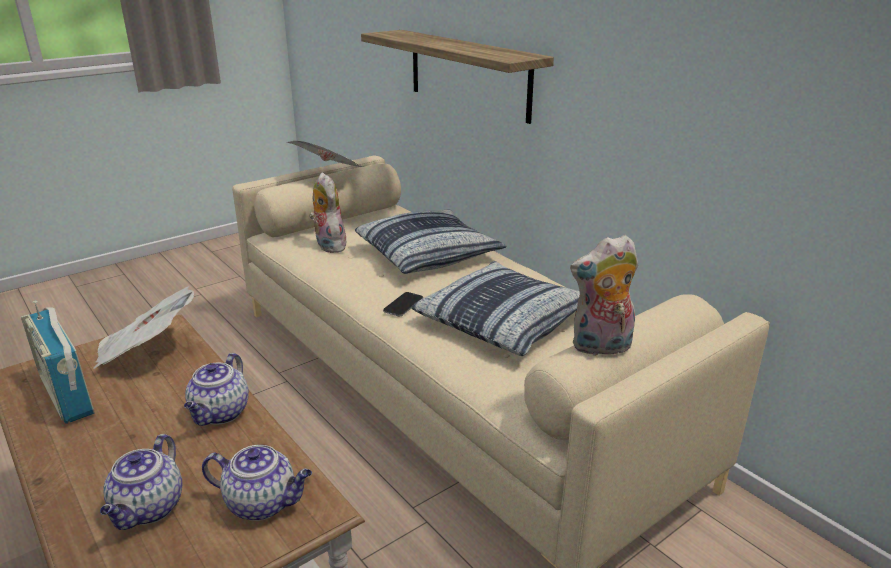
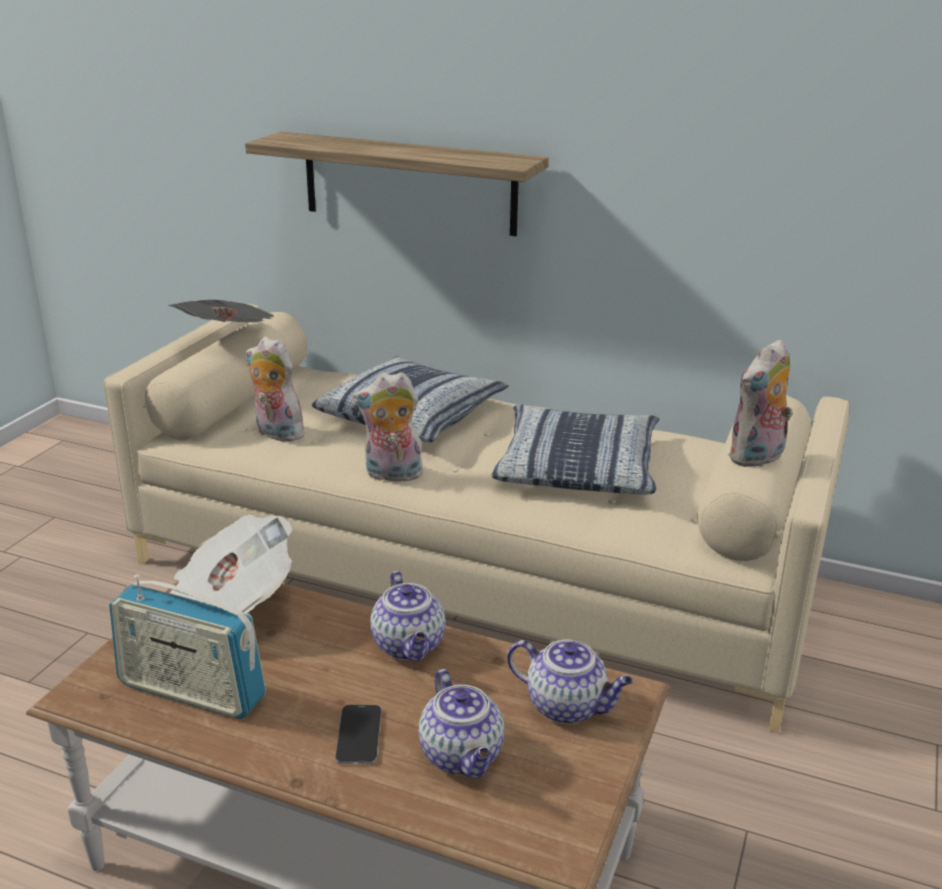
camera: 30 degrees left, 0 degrees up
(263, 503) = (568, 706): teapot -> teapot turned 45 degrees clockwise
(362, 291) = (392, 475): none -> plush toy
(403, 305) = (459, 478): phone -> phone (359, 735)

